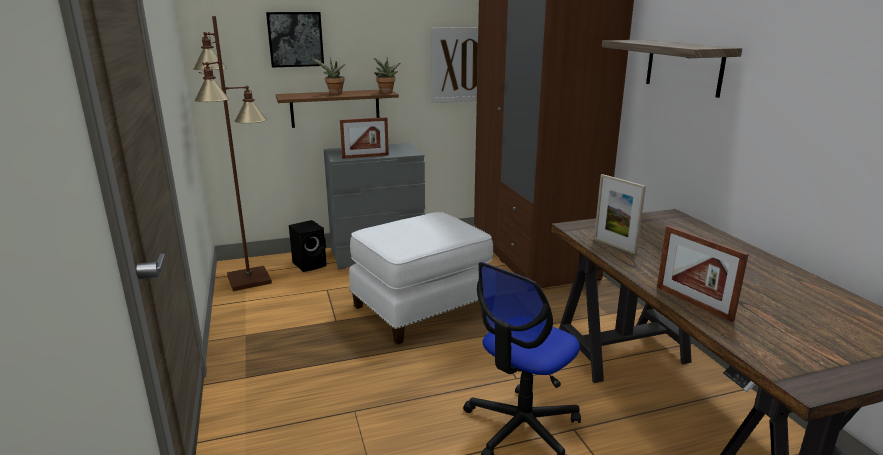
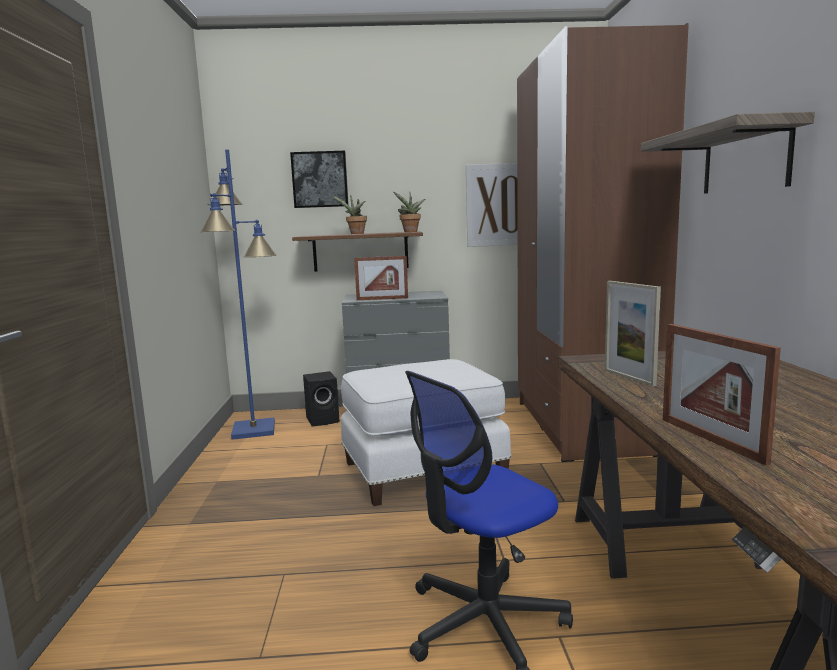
camera: 15 degrees right, 10 degrees down
(249, 279) = (254, 430): brown floor lamp -> blue floor lamp

